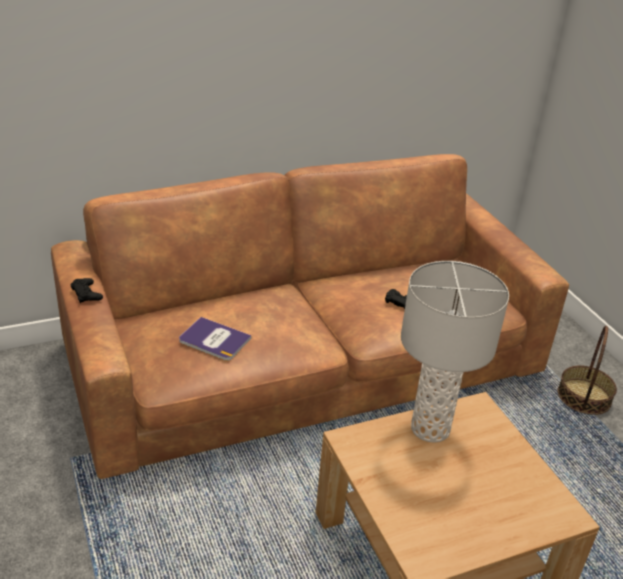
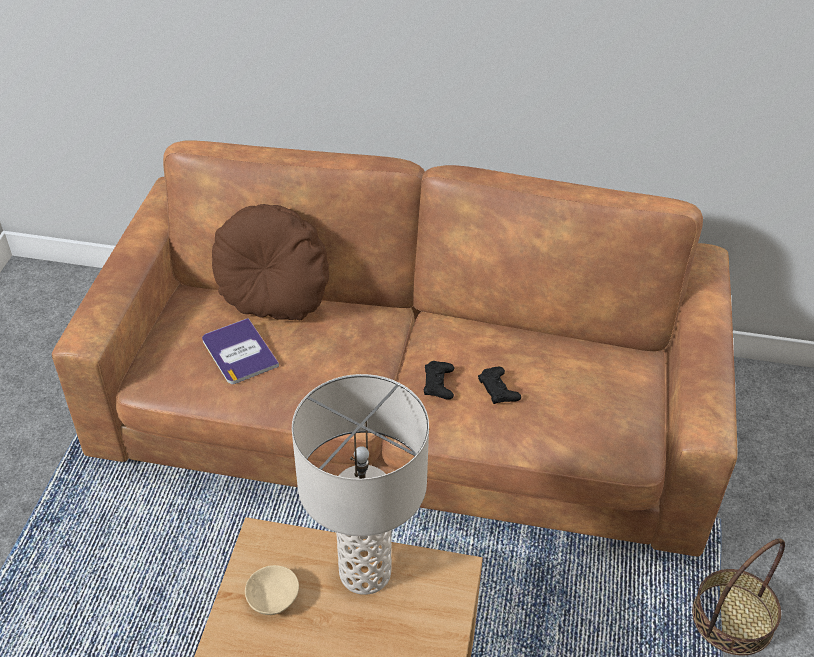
camera: 35 degrees right, 10 degrees up
(86, 294) = (134, 250): black game controller -> black game controller (438, 383)
(203, 306) = (274, 304): none -> brown pillow
(392, 468) = (274, 599): none -> beige bowl

